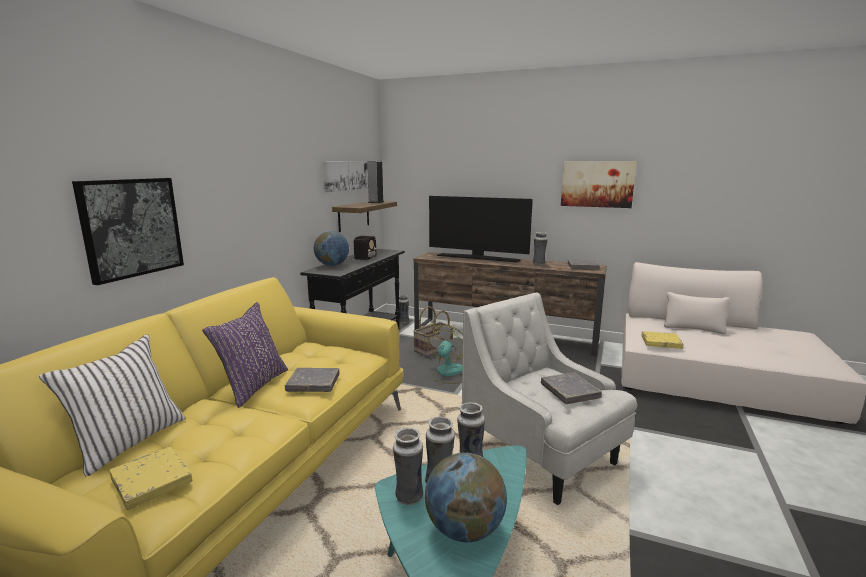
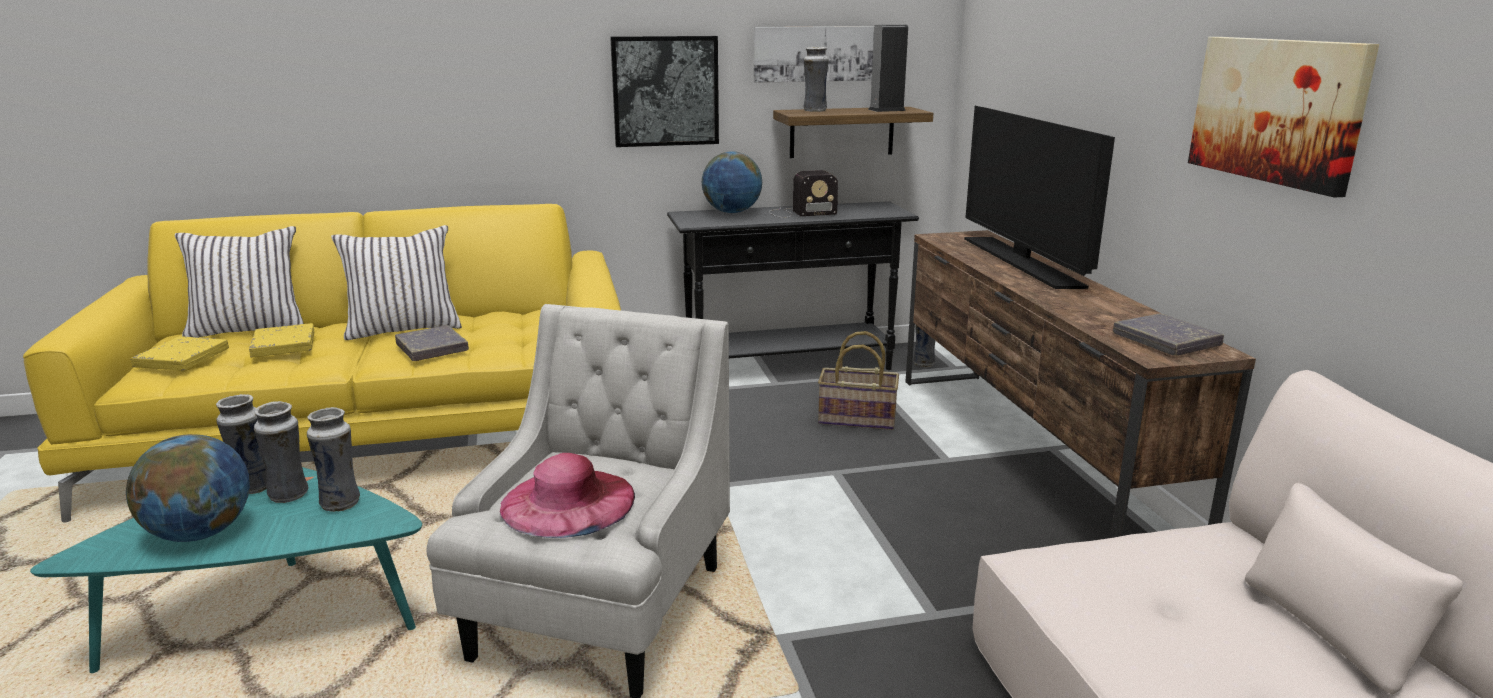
camera: 55 degrees right, 5 degrees up
(131, 227) = (371, 107): picture -> picture (665, 91)
(253, 386) = (403, 329): purple pillow -> white pillow
(448, 373) = (782, 458): fan -> none
(539, 264) = (1088, 306): vase -> vase (814, 111)
(570, 391) = (568, 501): grey book -> pink hat
(661, 342) = (1081, 584): yellow book -> yellow book (284, 345)

